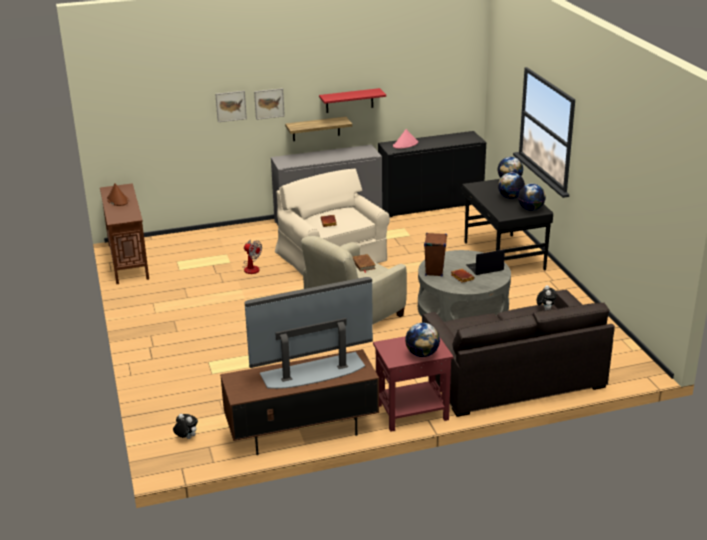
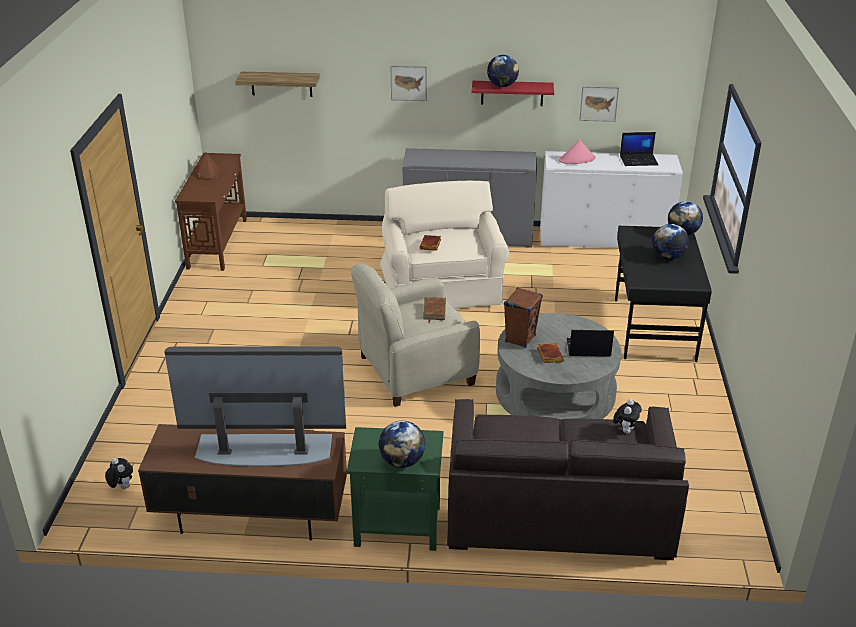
camera: 20 degrees right, 5 degrees up
(231, 106) = (361, 79): picture -> picture (599, 103)
(251, 267) = (342, 279): fan -> none
(316, 129) = (466, 122): shelf -> shelf (281, 84)
(411, 412) = (397, 525): red side table -> green side table
(430, 204) = (604, 239): black cabinet -> white cabinet
(450, 138) = (639, 160): none -> laptop
(531, 209) = (684, 279): globe -> globe (502, 86)

